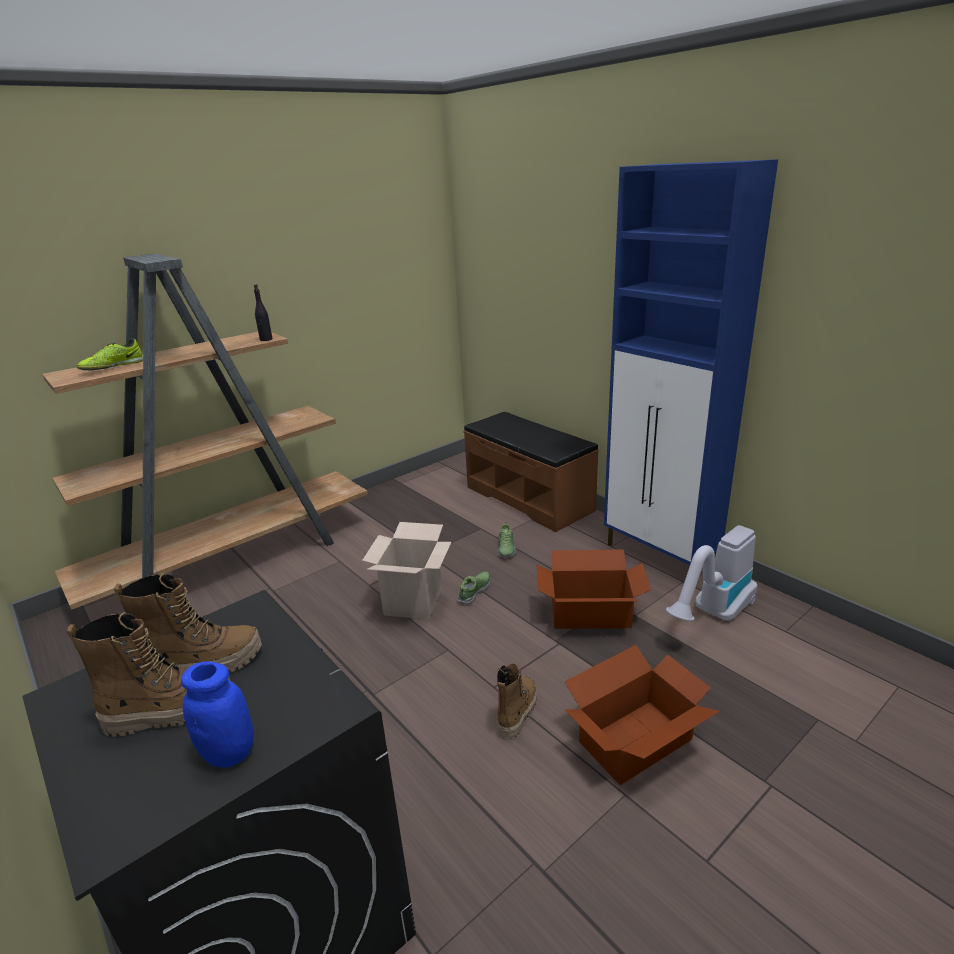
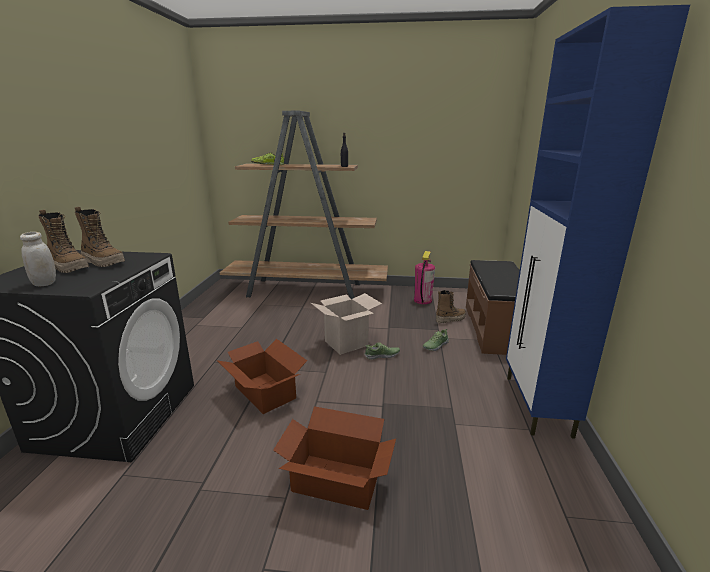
camera: 45 degrees right, 5 degrees down
(229, 753) = (45, 283): blue jar -> white jar
(411, 501) = (422, 300): none -> fire extinguisher
(517, 713) = (306, 419): boot -> boot (450, 319)
(591, 613) = (427, 405): cardboard box -> cardboard box (264, 393)
(713, 614) = (516, 462): vacuum cleaner -> none

